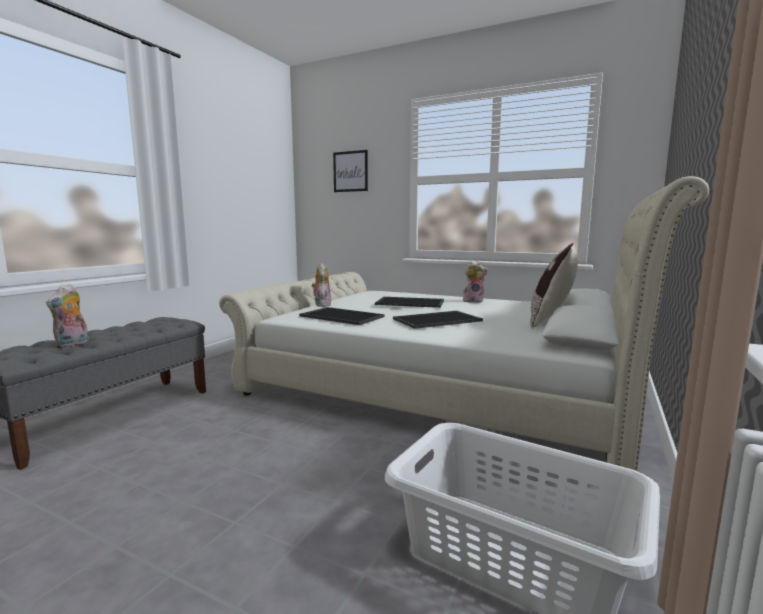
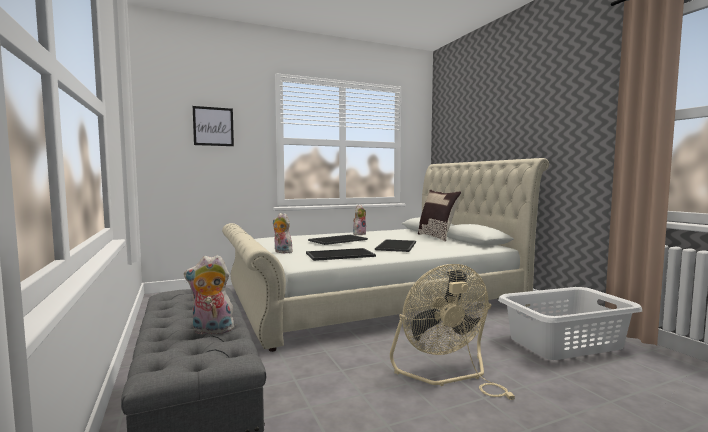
camera: 50 degrees left, 5 degrees down
(73, 345) = (211, 331): plush toy -> plush toy turned 120 degrees clockwise
(282, 486) = (454, 373): none -> beige fan

